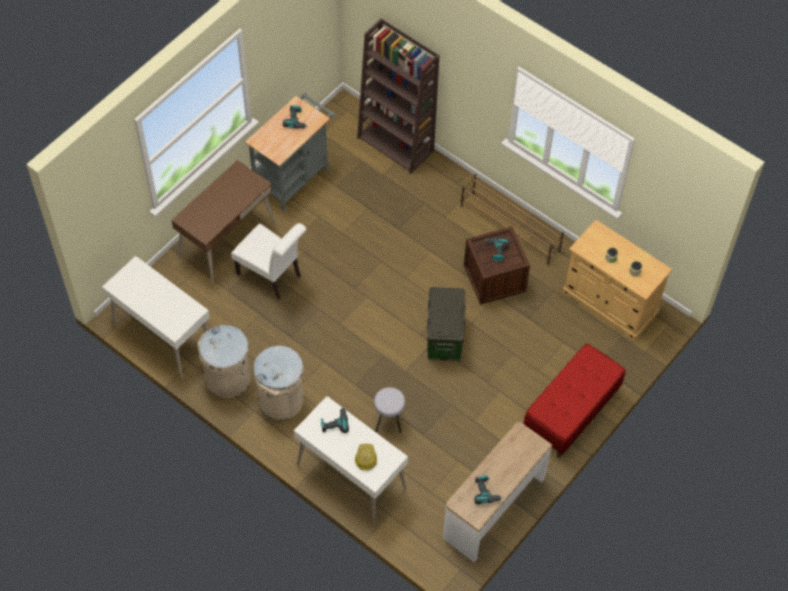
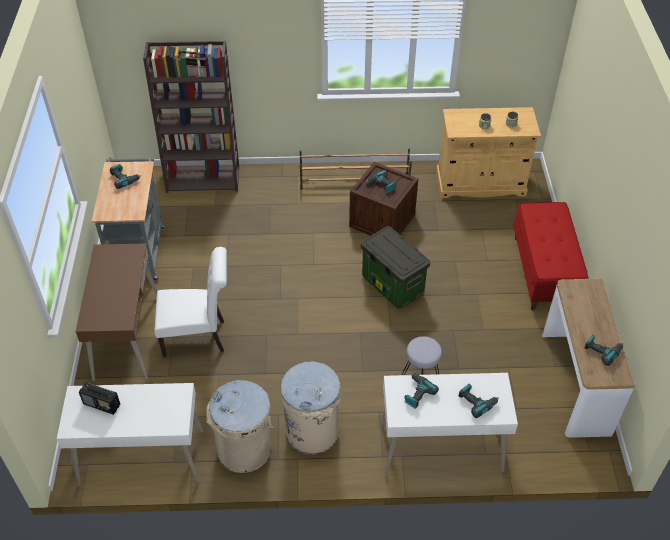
camera: 40 degrees left, 10 degrees down
(144, 284) = (102, 404): none -> radio
(365, 458) = (477, 402): hard hat -> power drill

